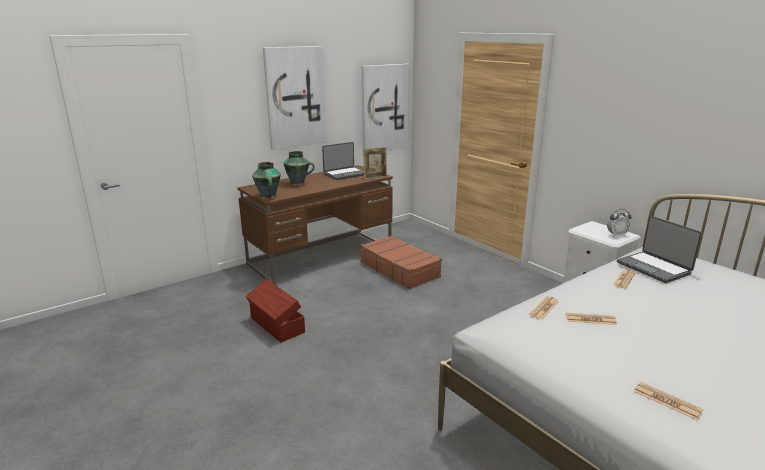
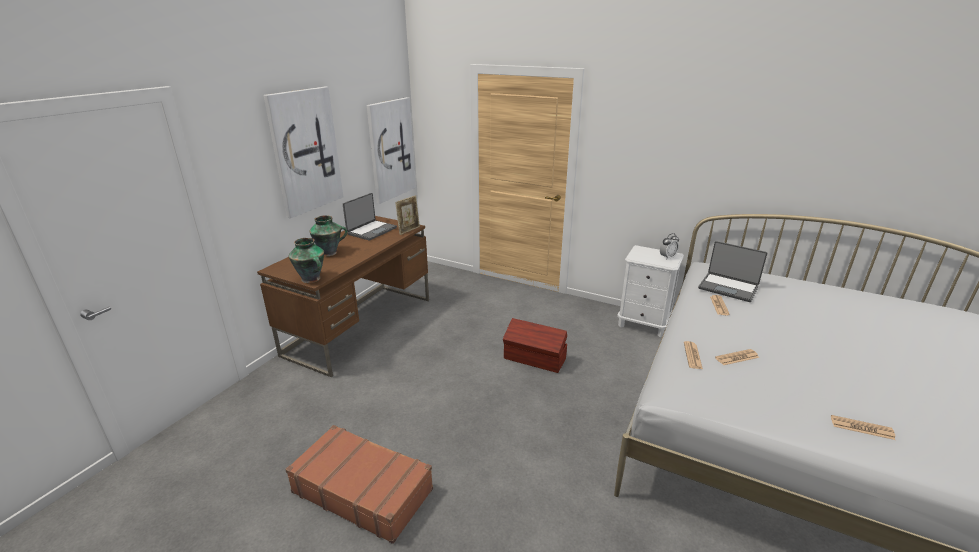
camera: 25 degrees left, 5 degrees up
(276, 325) = (372, 428): brown storage box -> brown storage box (535, 359)
(400, 269) = (454, 323): brown suitcase -> brown suitcase (363, 490)

